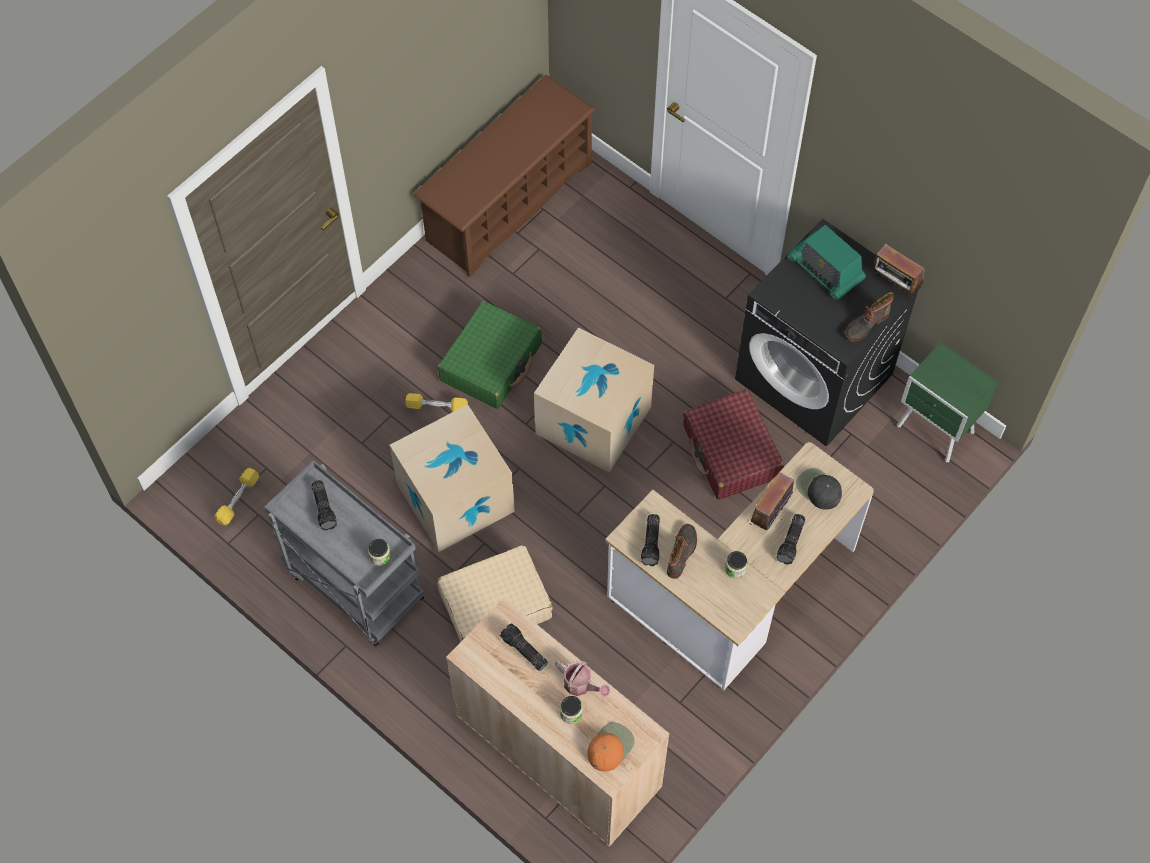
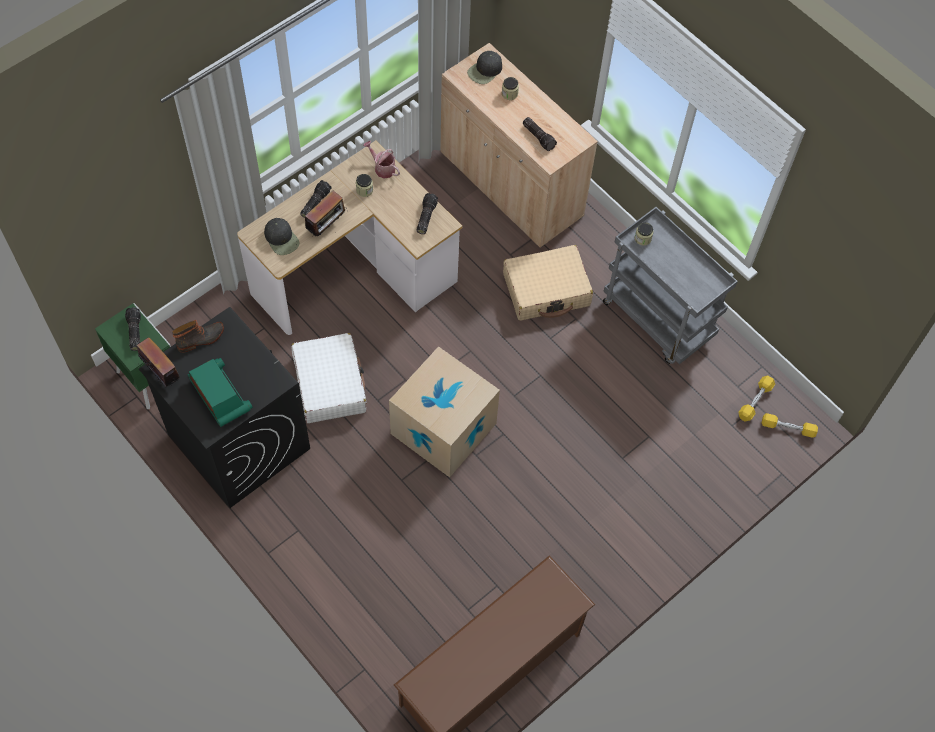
camera: 175 degrees left, 0 degrees up
(325, 508) = (687, 281): flashlight -> flashlight (134, 332)
(437, 407) = (580, 460): yellow dumbbell -> yellow dumbbell (787, 428)
(455, 498) = (570, 378): cardboard box -> none
(491, 362) = (527, 496): green suitcase -> none
(581, 685) = (499, 110): watering can -> watering can (382, 168)
(610, 747) = (485, 71): orange cap -> black cap
(682, 553) = (403, 207): boot -> none
(731, 452) = (330, 384): red suitcase -> white suitcase

